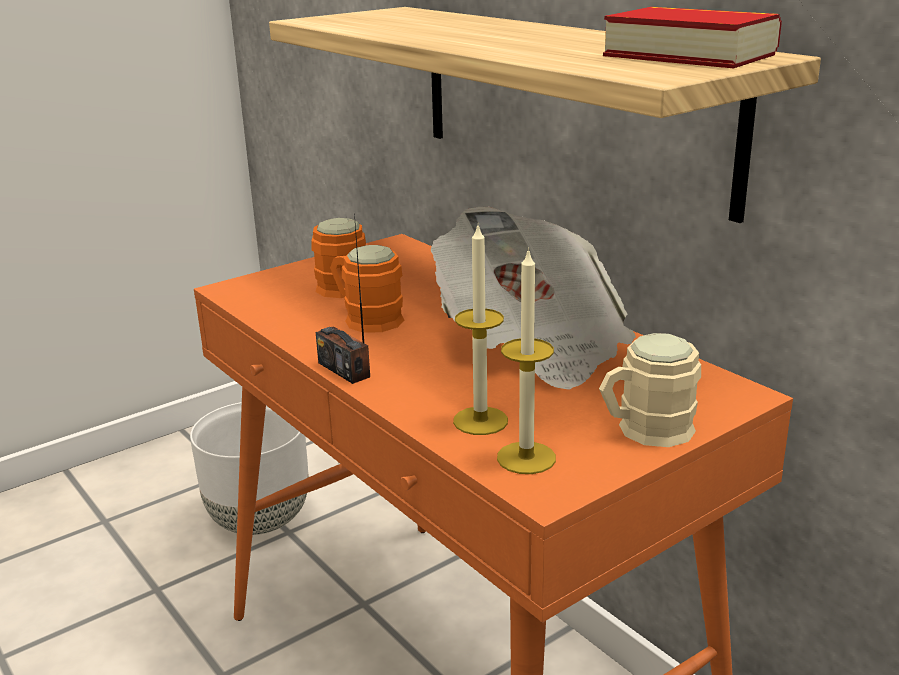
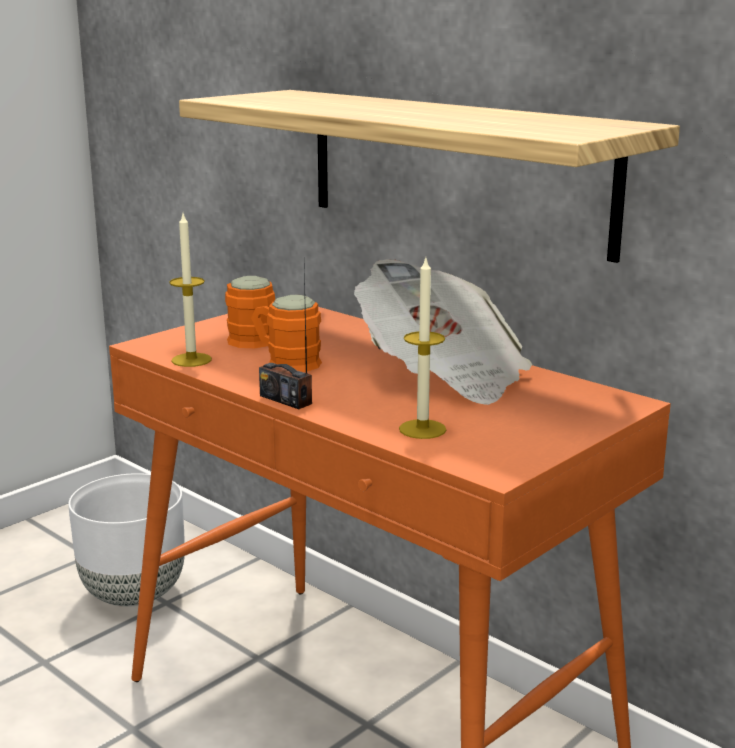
camera: 10 degrees left, 5 degrees down
(526, 458) = (471, 451): candle -> candle (191, 360)
(644, 431) = (560, 429): beige mug -> none
(689, 55) = (578, 123): book -> none

